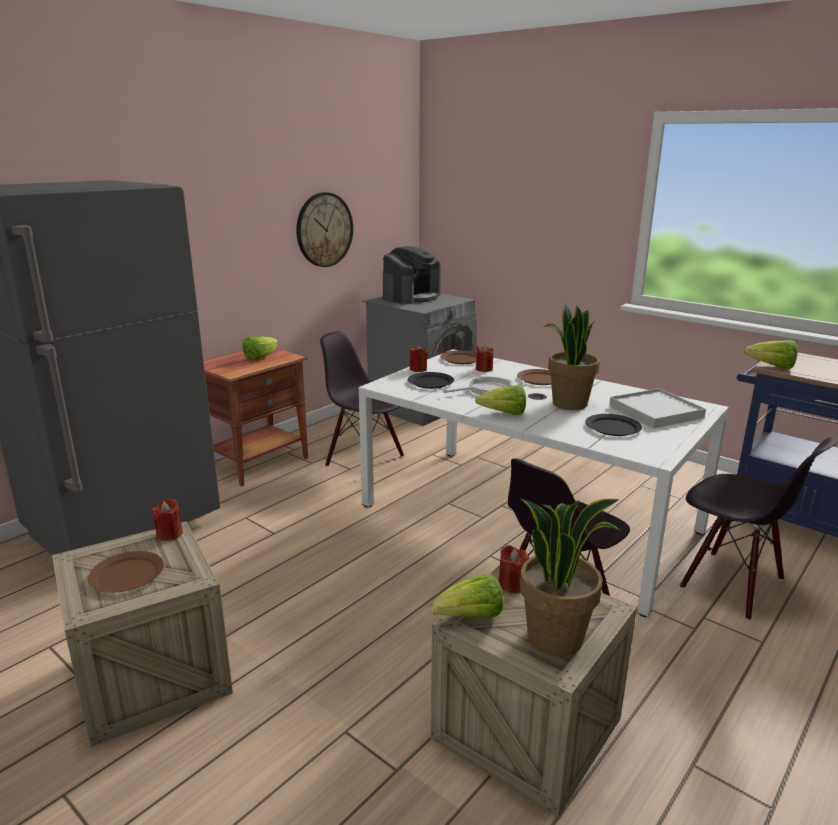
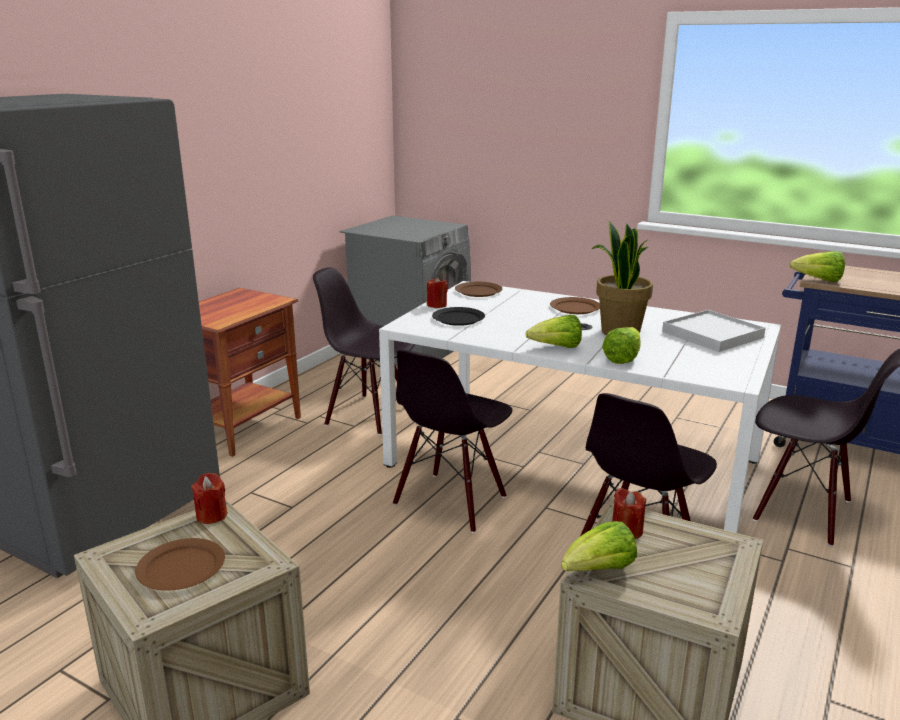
camera: 10 degrees left, 0 degrees up
(260, 357) = (242, 302): lettuce -> lettuce (622, 358)
(324, 230) = (297, 149): wall clock -> none
(408, 542) = (451, 501): none -> black chair
(411, 297) = (395, 224): coffee machine -> none
(484, 369) = (509, 300): red candle -> none
(486, 389) = (523, 323): frying pan -> none
(555, 637) = (696, 580): potted plant -> none
(612, 427) = (677, 354): black plate -> none

